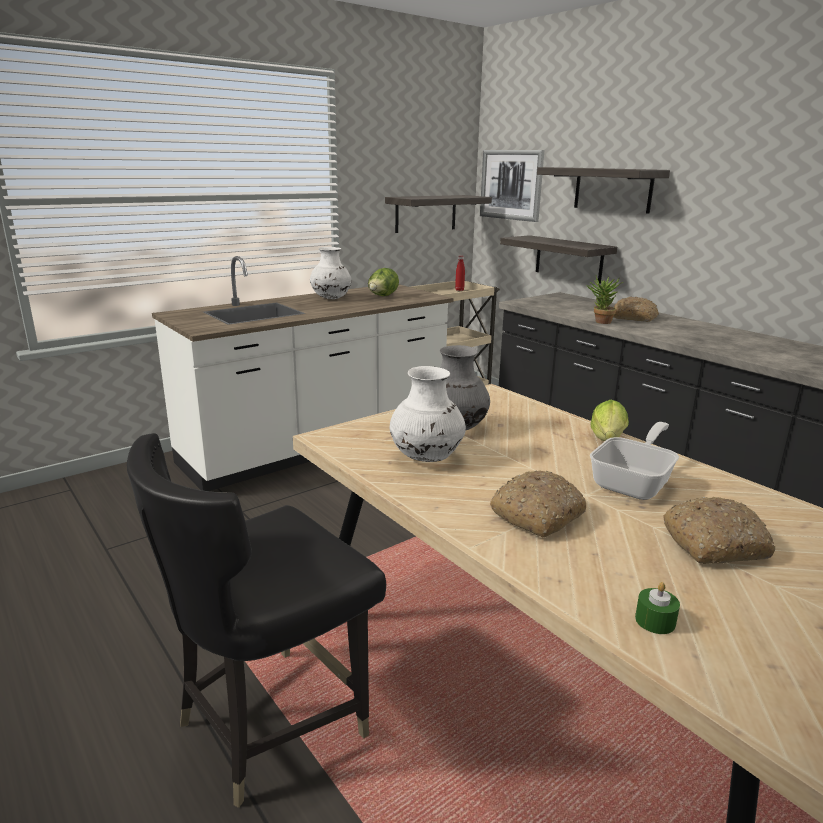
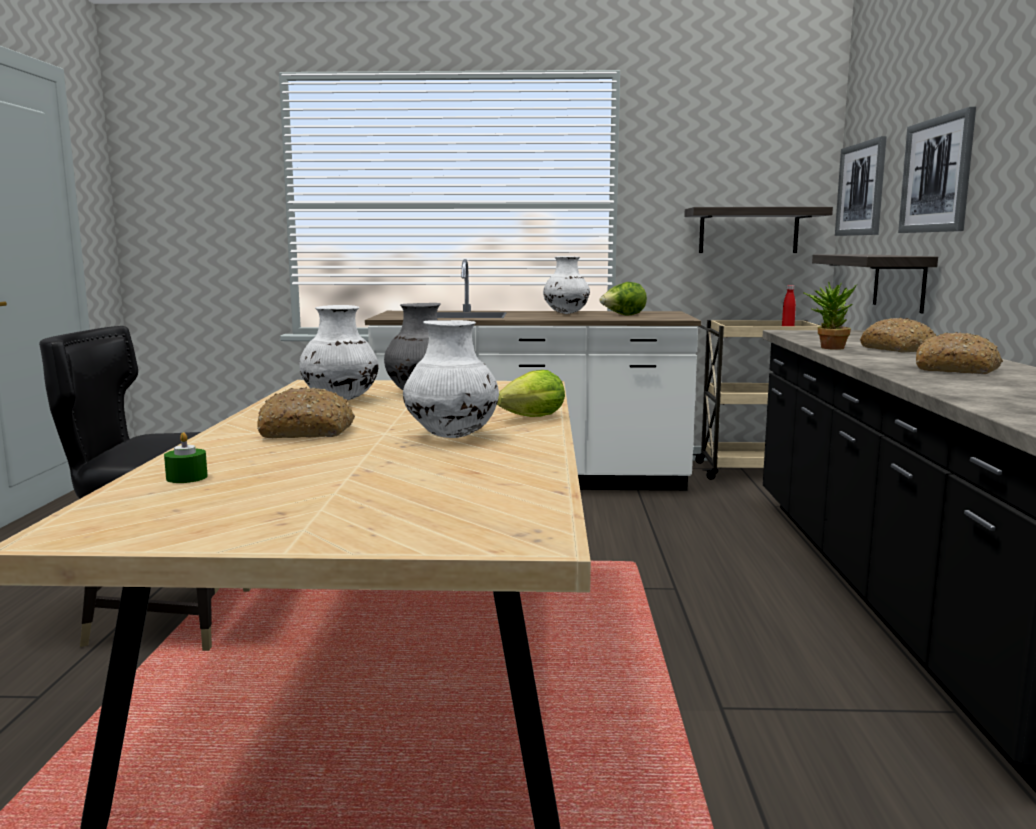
camera: 40 degrees right, 10 degrees down
(612, 189) = (936, 175): shelf -> picture
(635, 482) = (452, 437): frying pan -> white vase
(715, 544) = (378, 469): bread -> bread (957, 370)

